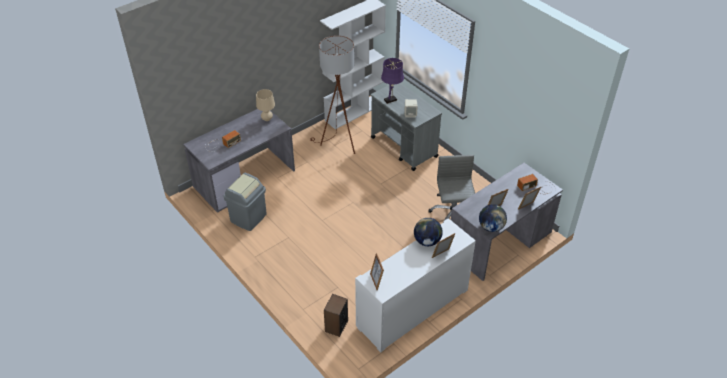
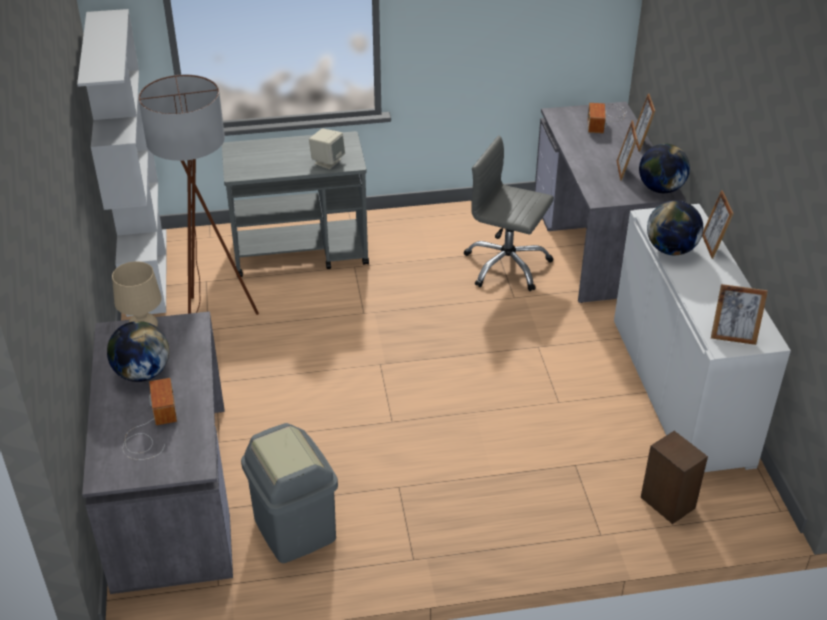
camera: 60 degrees left, 5 degrees down
(246, 128) = (142, 373): none -> globe
(391, 99) = (266, 165): purple table lamp -> none

